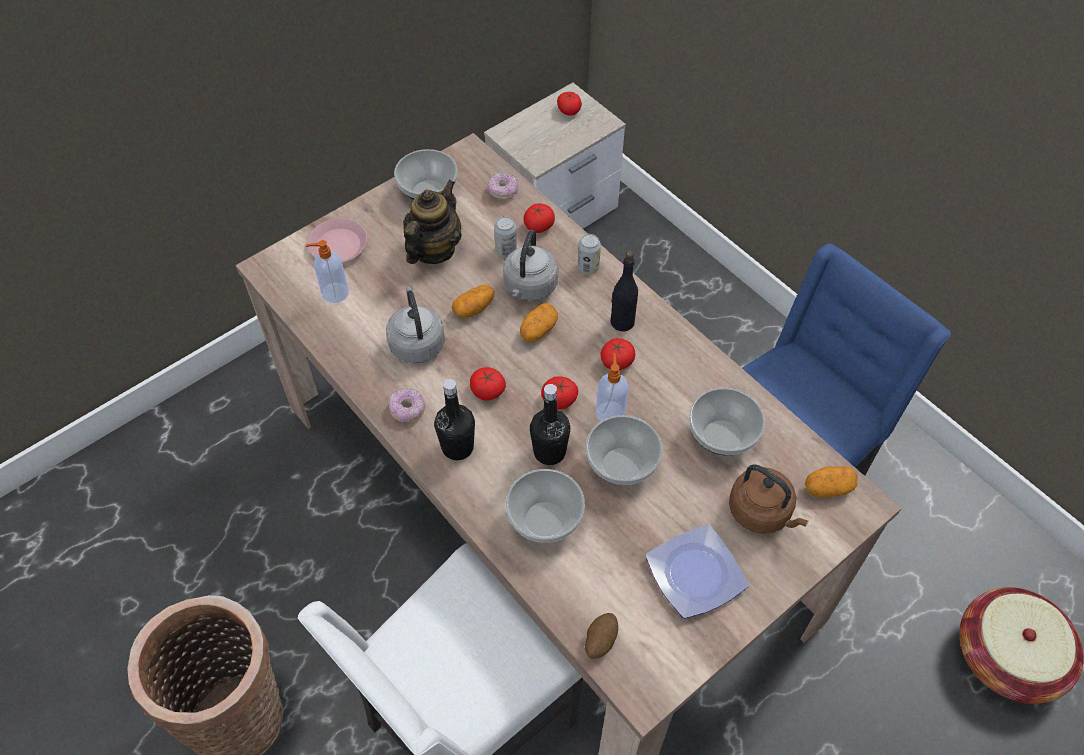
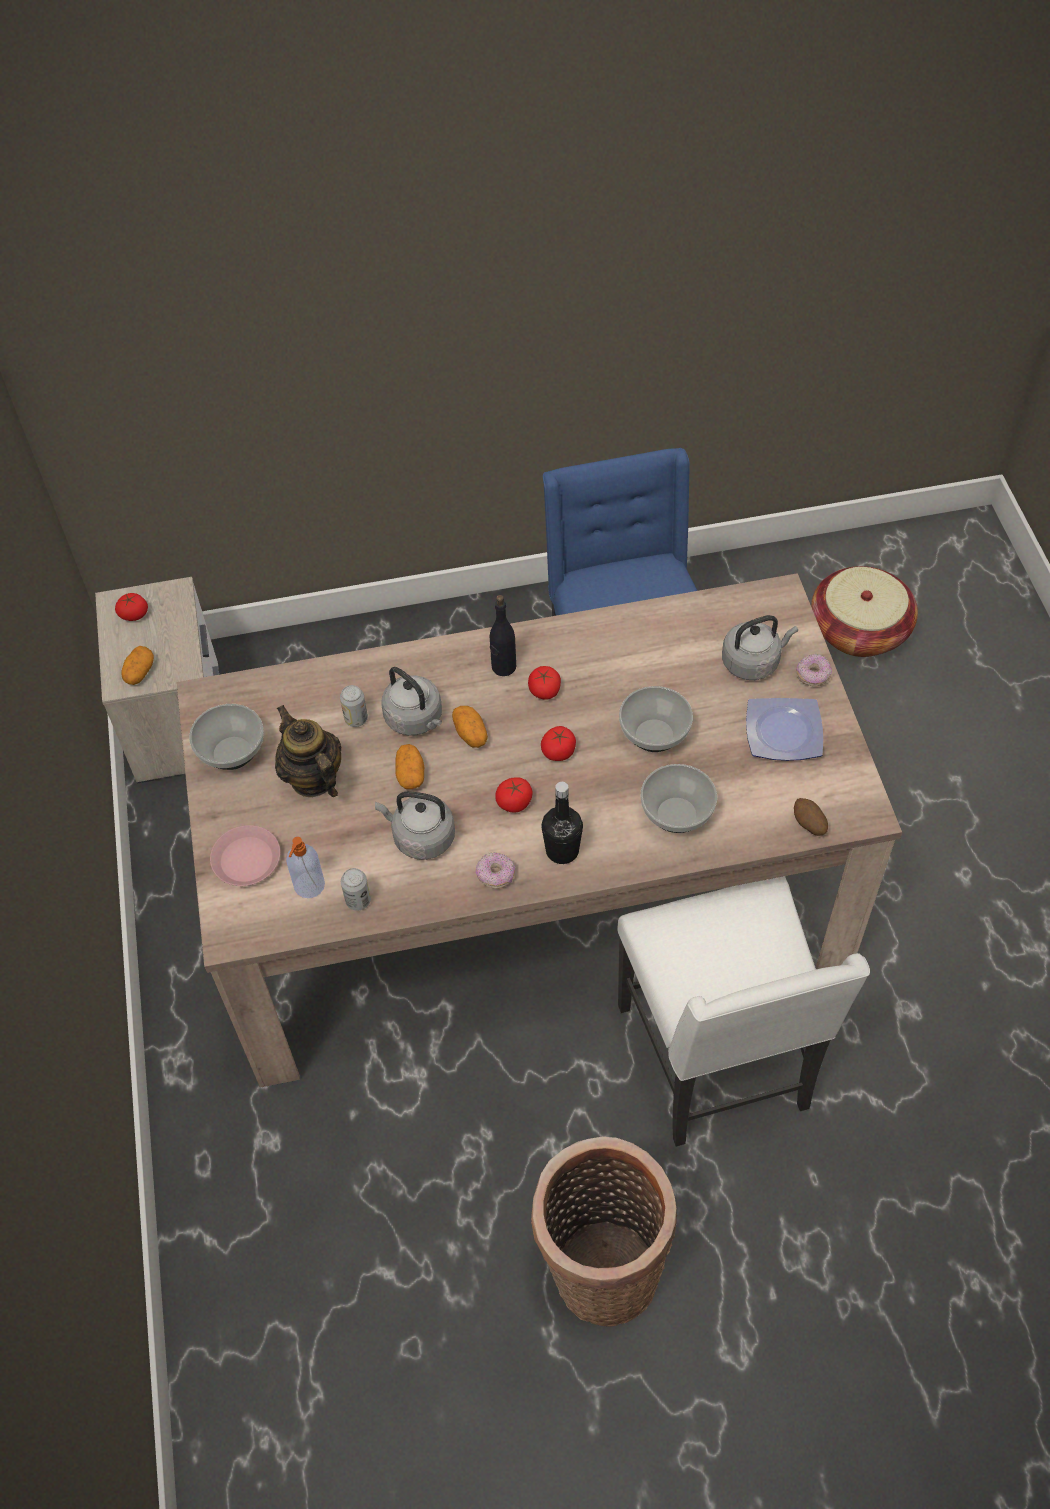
camera: 60 degrees left, 0 degrees up
(503, 191) = (278, 690): donut -> donut (813, 676)
(538, 226) = (344, 680): tomato -> none
(549, 452) = (609, 782): black bottle -> none
(588, 267) = (423, 664): can -> can (358, 900)
(610, 412) = (595, 719): soap dispenser -> none
(723, 437) = (668, 652): bowl -> none
(762, 513) = (753, 662): brown kettle -> grey kettle
(827, 488) = (755, 608): potato -> potato (139, 672)

